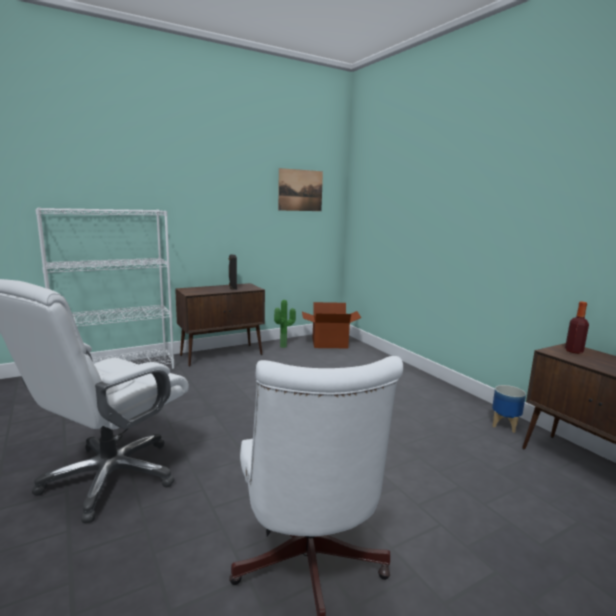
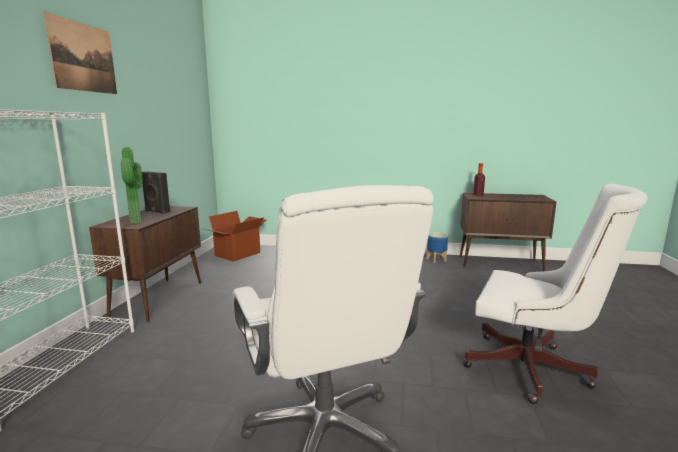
camera: 50 degrees left, 0 degrees up
(284, 346) = (205, 269): potted plant -> potted plant (138, 221)
(300, 190) = (180, 93): picture -> picture (83, 57)

